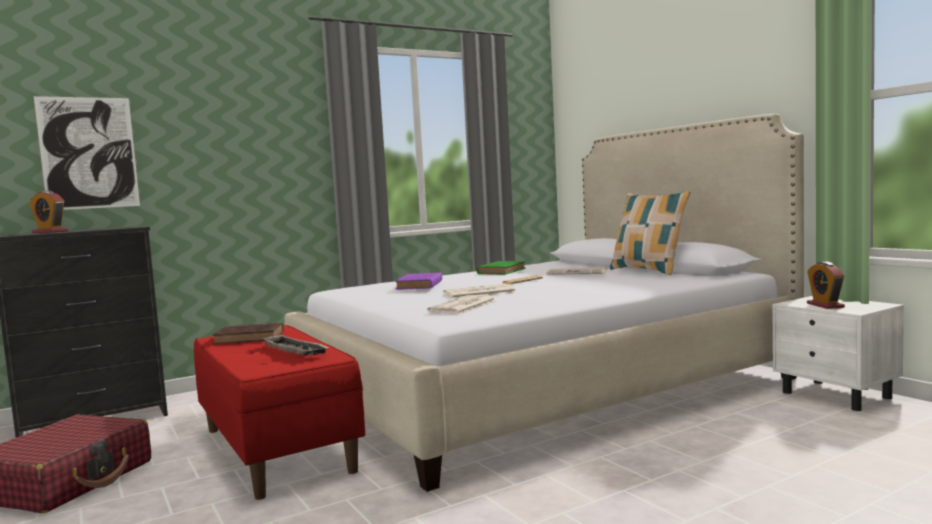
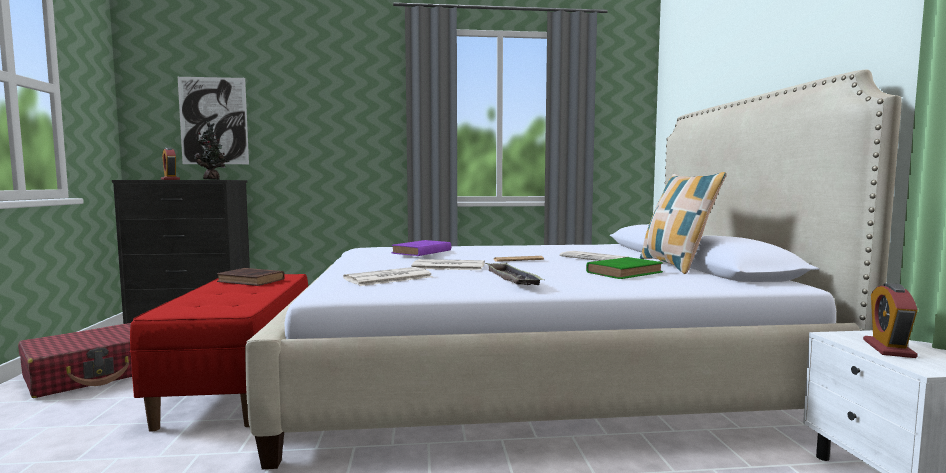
camera: 25 degrees right, 0 degrees up
(110, 228) = (213, 179): none -> potted plant
(294, 351) = (238, 298): tray -> tray (511, 279)
(502, 271) = (535, 248): green book -> green book (625, 272)

